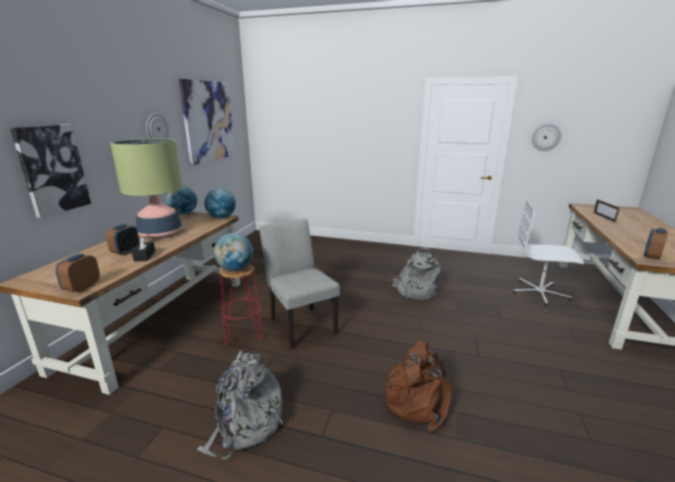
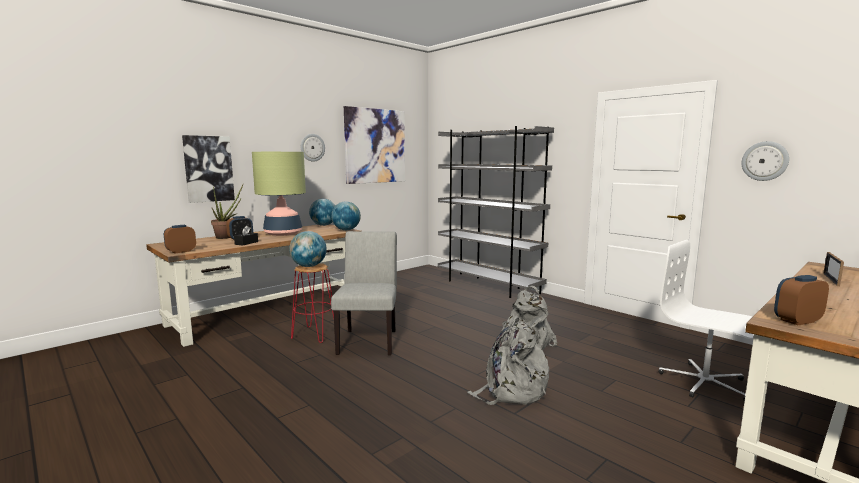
camera: 30 degrees right, 10 degrees down
(98, 251) = (227, 237): none -> potted plant
(245, 424) = (236, 391): grey backpack -> grey backpack (511, 390)
(331, 243) = (488, 286): none -> grey bookcase
(419, 400) = (393, 425): brown backpack -> none

